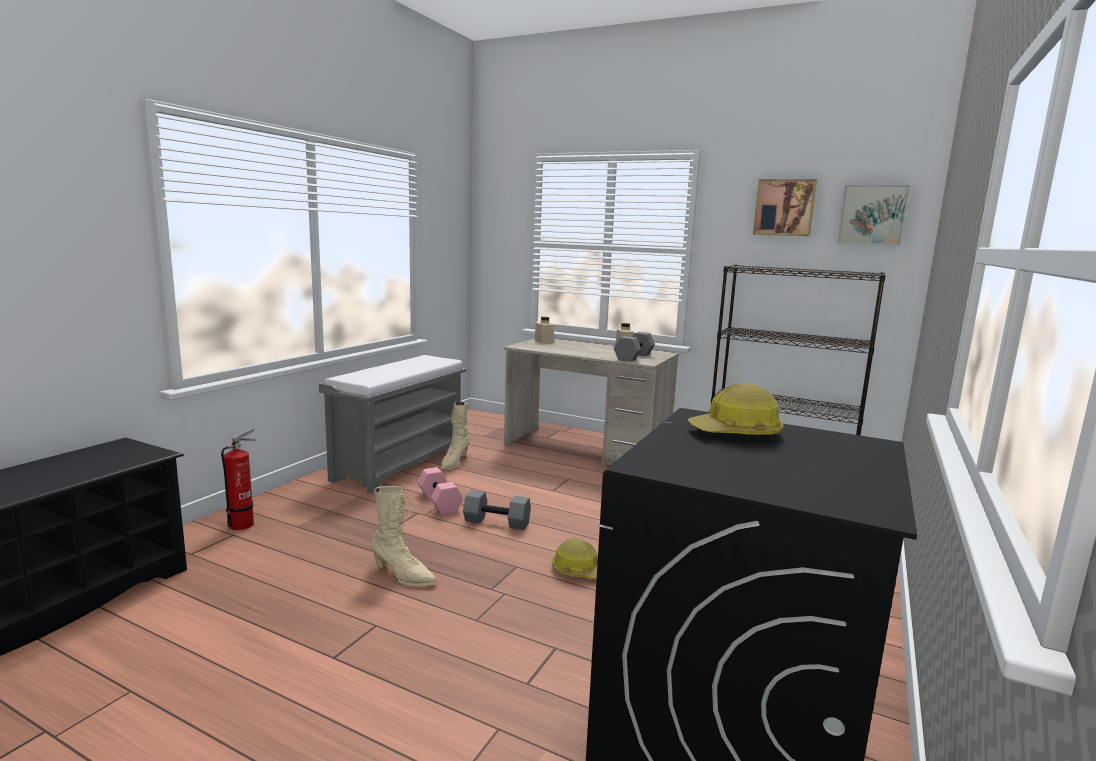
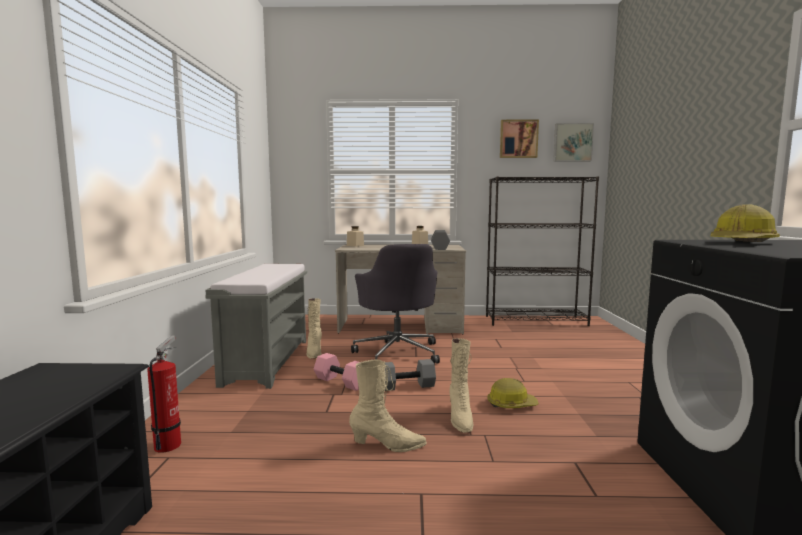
camera: 25 degrees left, 5 degrees down
(504, 569) = (460, 418): none -> beige boot
(538, 482) = (398, 353): none -> grey office chair

